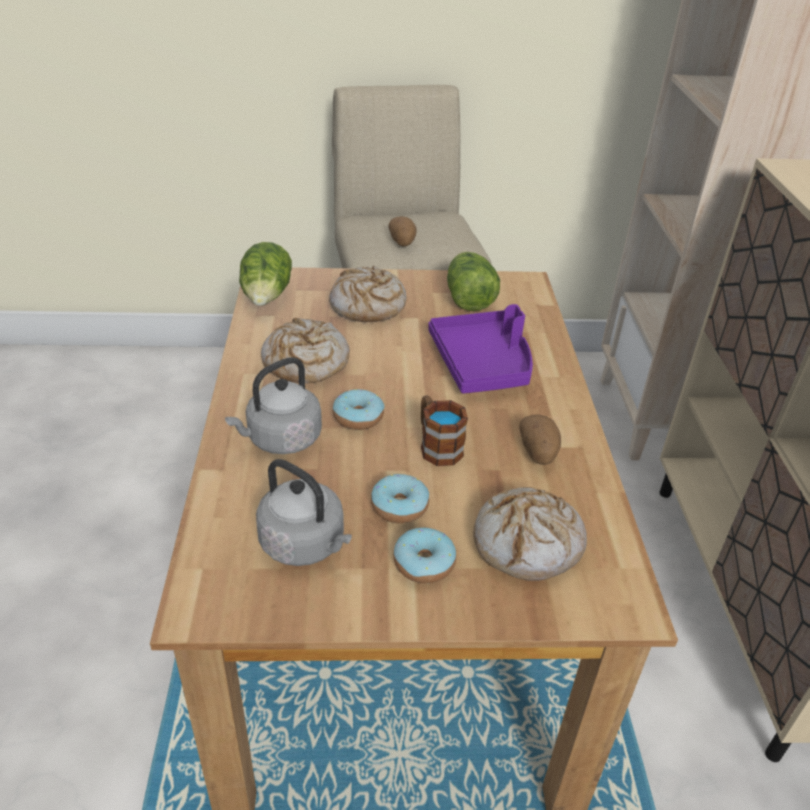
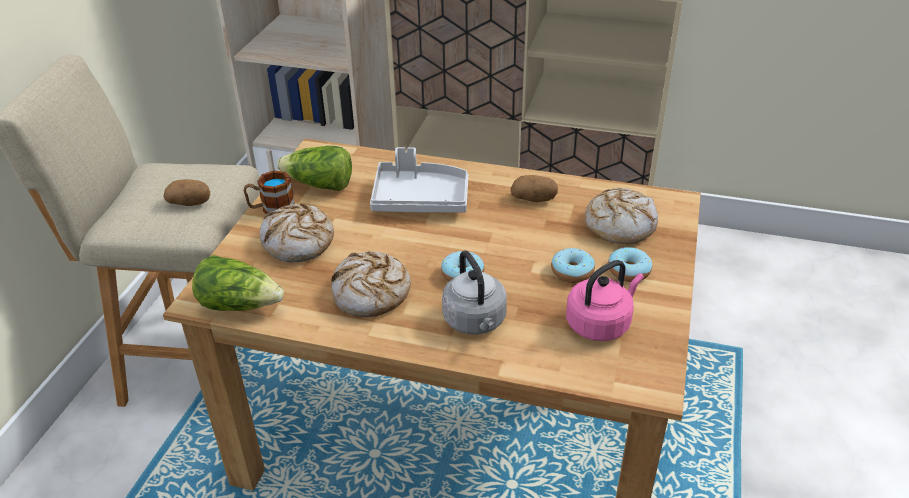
camera: 70 degrees left, 0 degrees up
(305, 544) = (600, 323): grey kettle -> pink kettle
(437, 445) = (511, 242): mug -> mug (271, 210)
(482, 364) = (420, 199): purple tray -> grey tray

